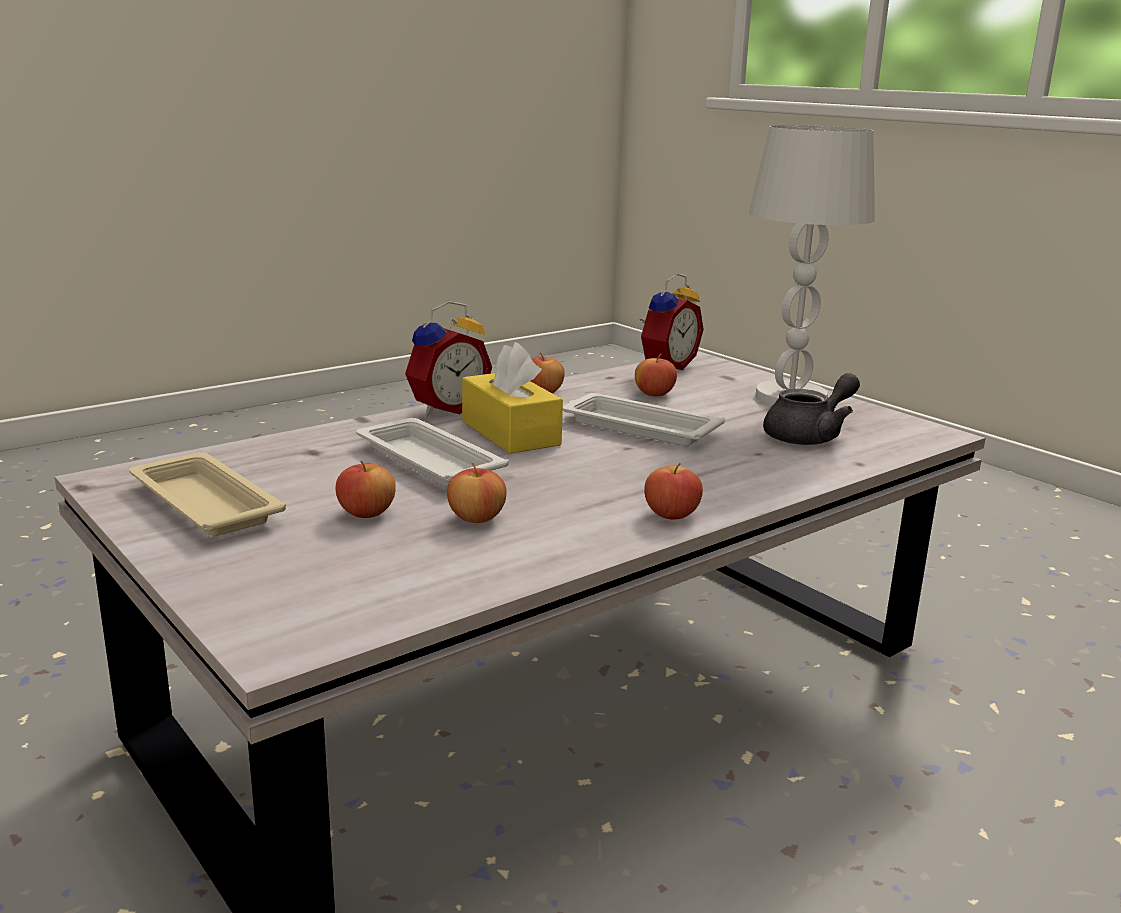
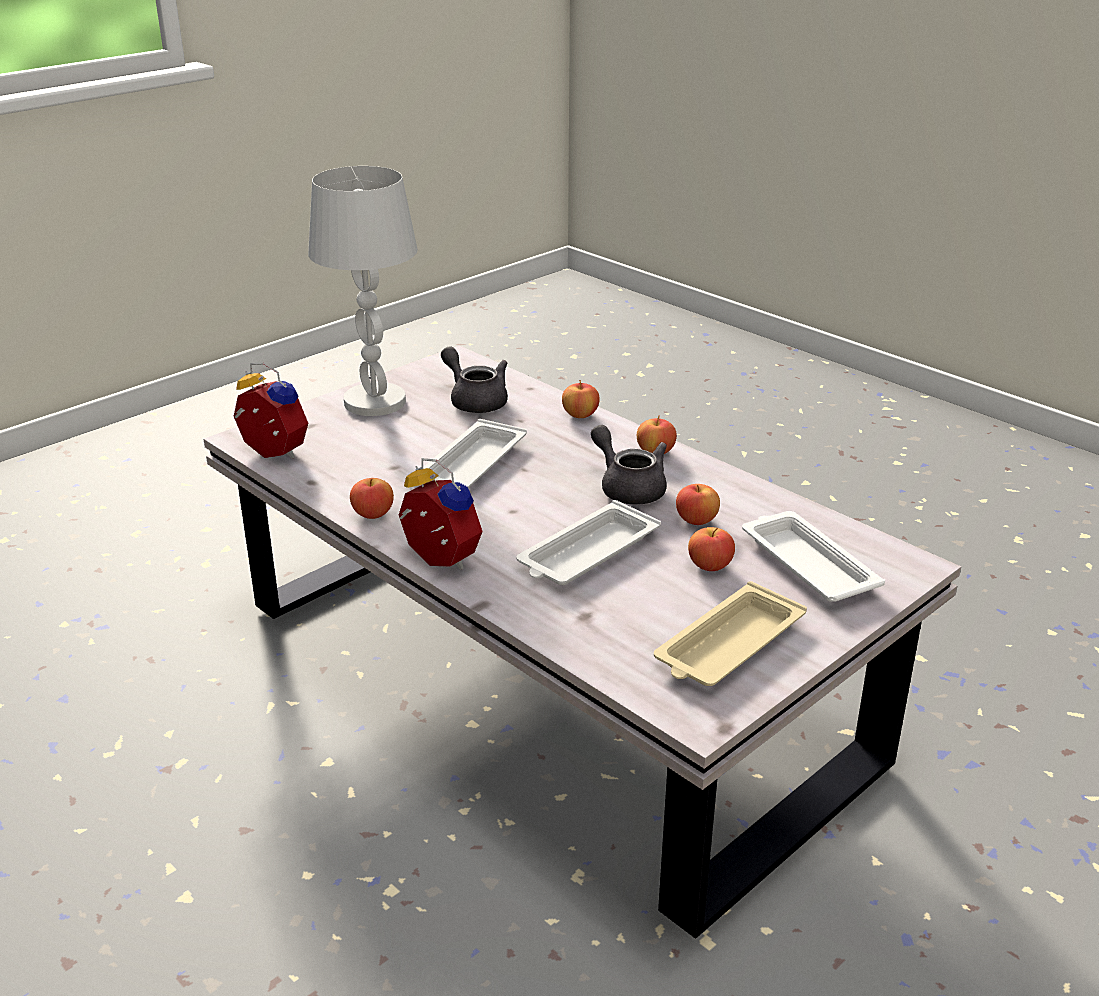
camera: 95 degrees left, 10 degrees up
(334, 568) = (806, 563): none -> white tray
(510, 433) = (502, 521): yellow tissue box -> none
(572, 491) = (628, 487): none -> grey teapot
(654, 394) = (369, 459): apple -> apple (580, 414)

